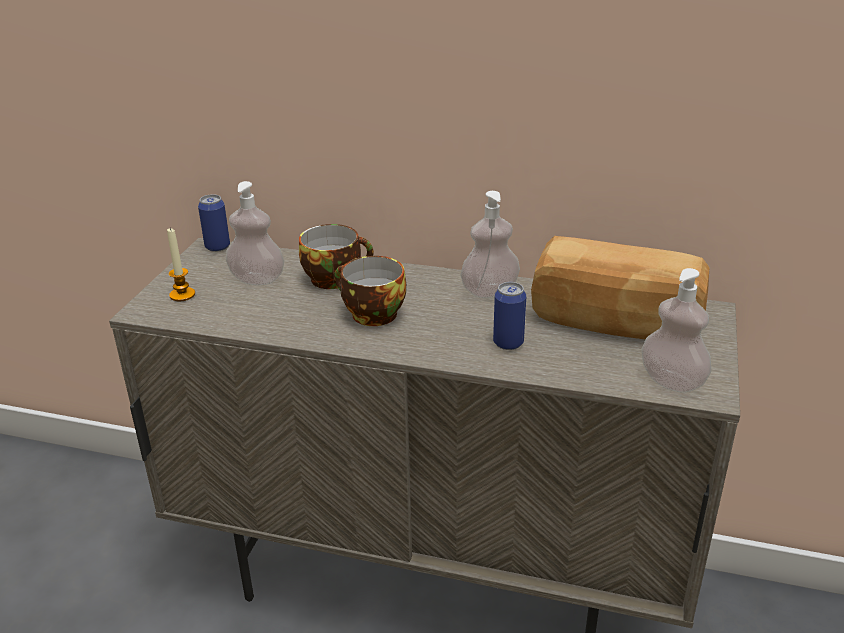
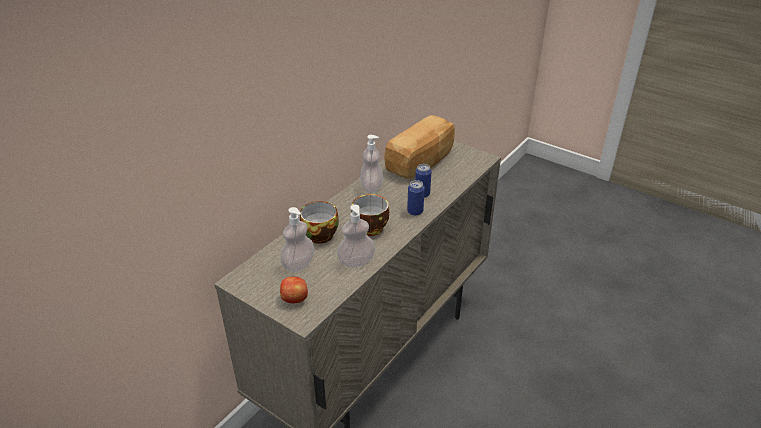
camera: 70 degrees left, 5 degrees up
(182, 295) = (295, 299): candle -> apple
(217, 247) = (238, 276): can -> can (415, 211)
(672, 381) = (473, 163): soap dispenser -> soap dispenser (356, 261)

